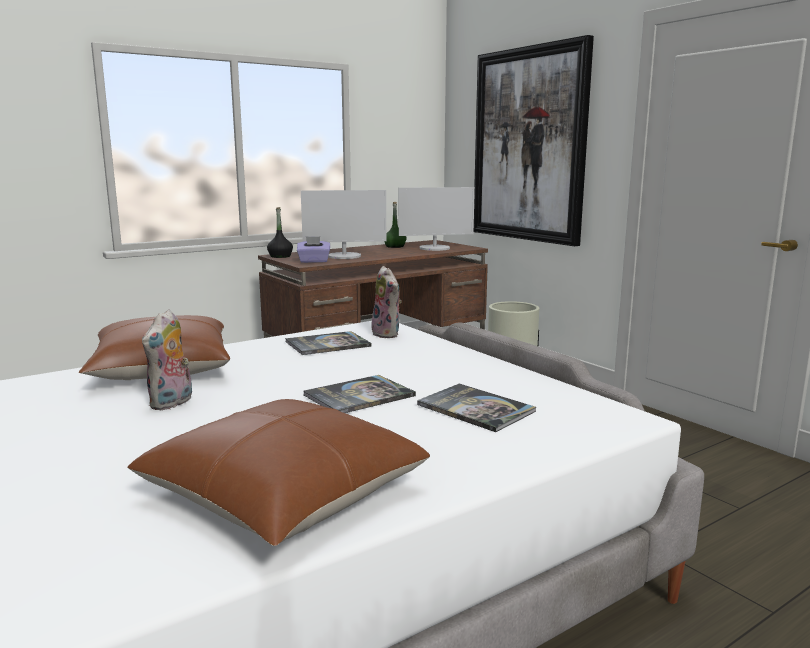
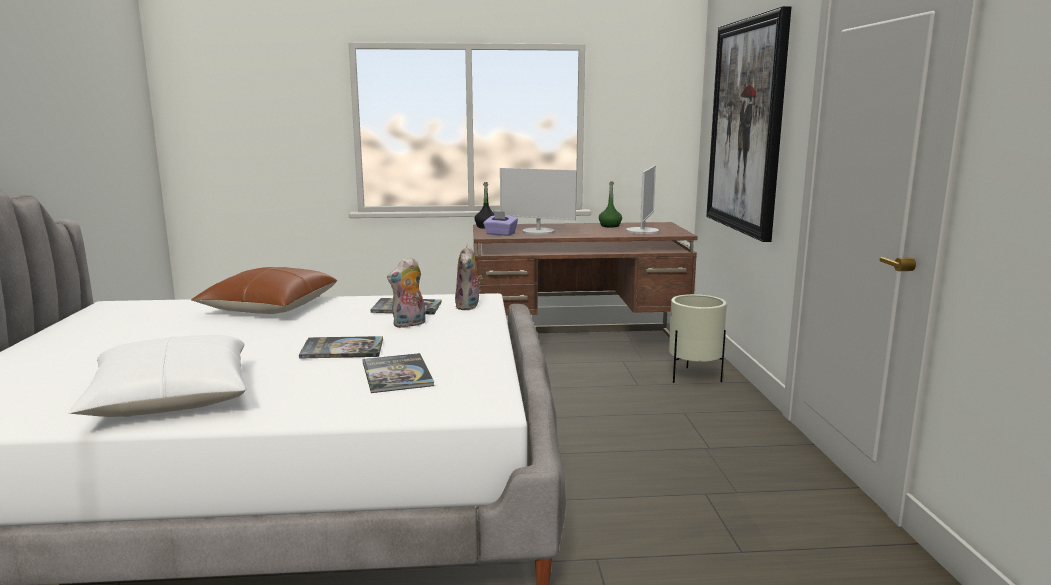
camera: 30 degrees right, 0 degrees up
(172, 403) = (229, 331): plush toy -> plush toy (409, 324)
(284, 496) = (170, 398): brown pillow -> white pillow
(435, 248) = (643, 231): monitor -> monitor turned 90 degrees counterclockwise

